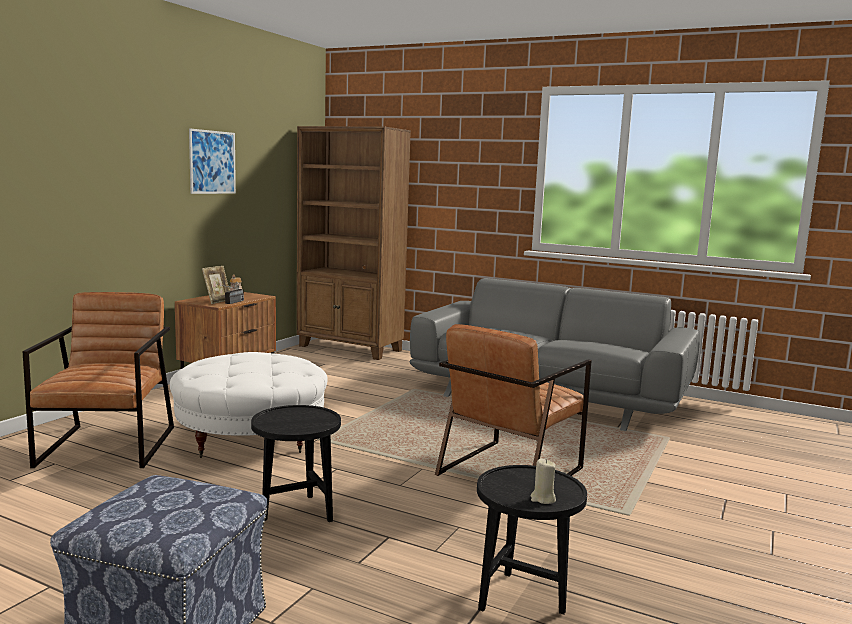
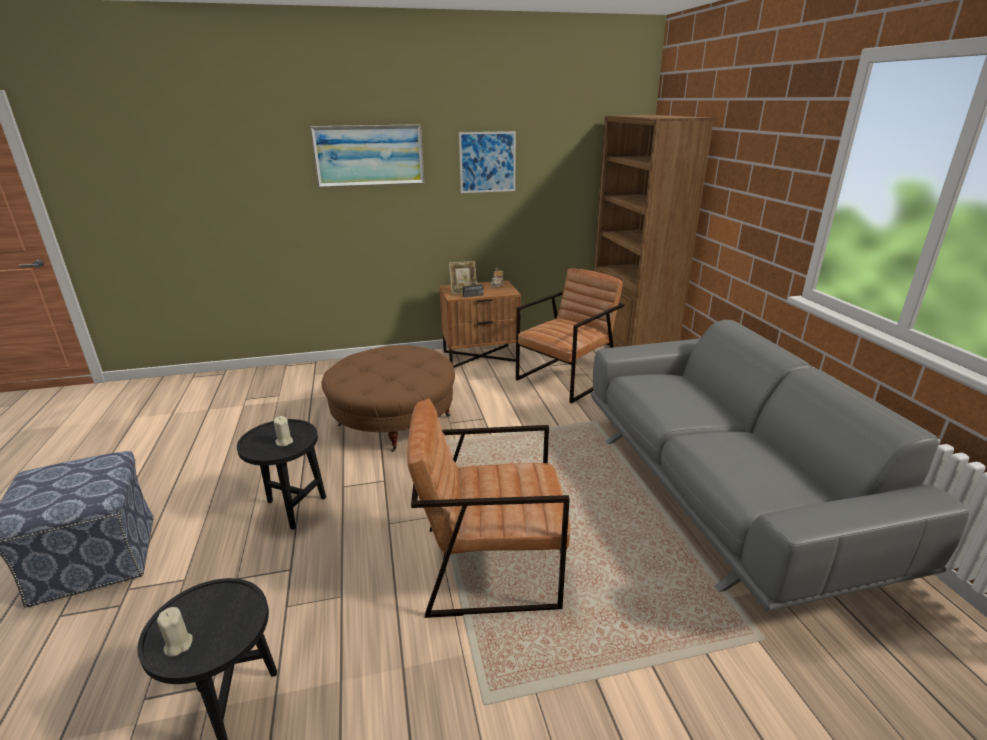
camera: 50 degrees right, 15 degrees up
(105, 145) = (369, 155): none -> picture
(108, 446) = (320, 392): brown armchair -> brown armchair (567, 378)
(251, 437) = (394, 421): white ottoman -> brown ottoman
(307, 419) = (284, 442): none -> beige candle

